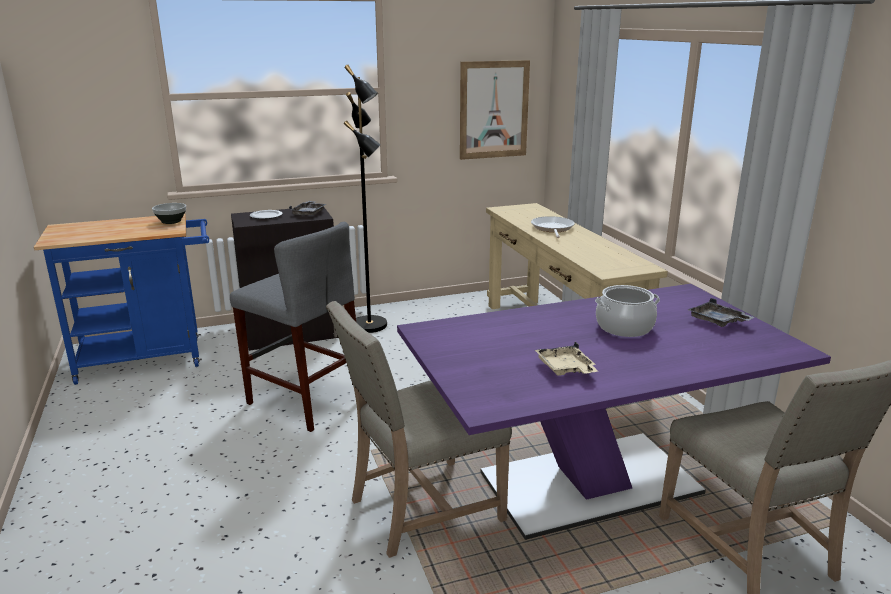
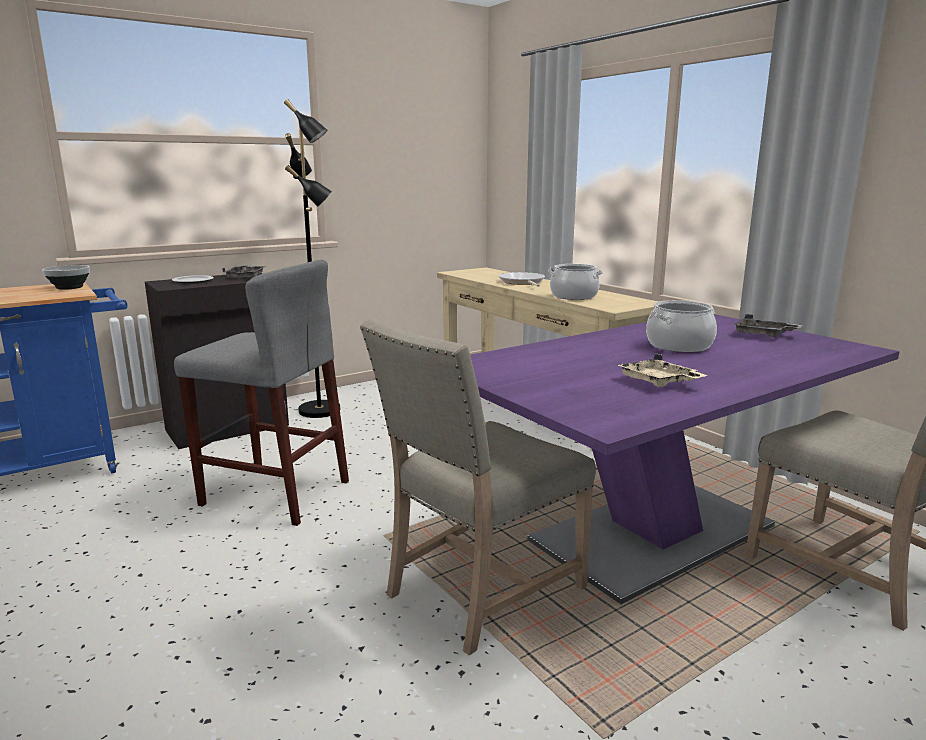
camera: 15 degrees left, 5 degrees down
(494, 110) = (434, 170): picture -> none
(584, 252) = (573, 296): none -> cooking pot

